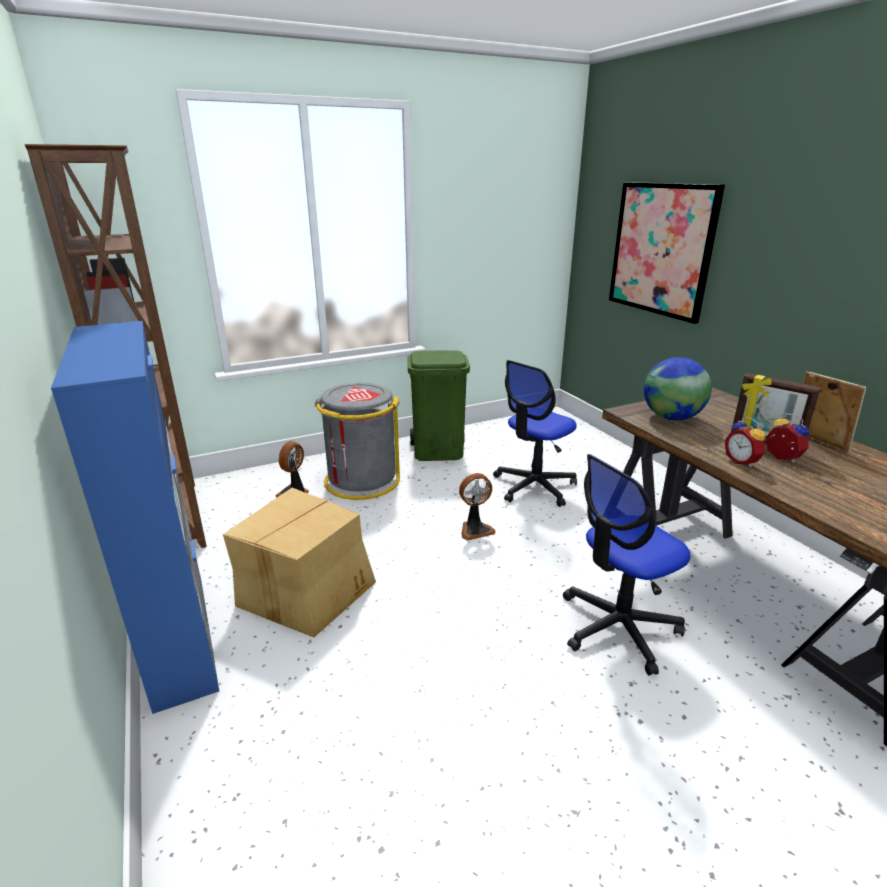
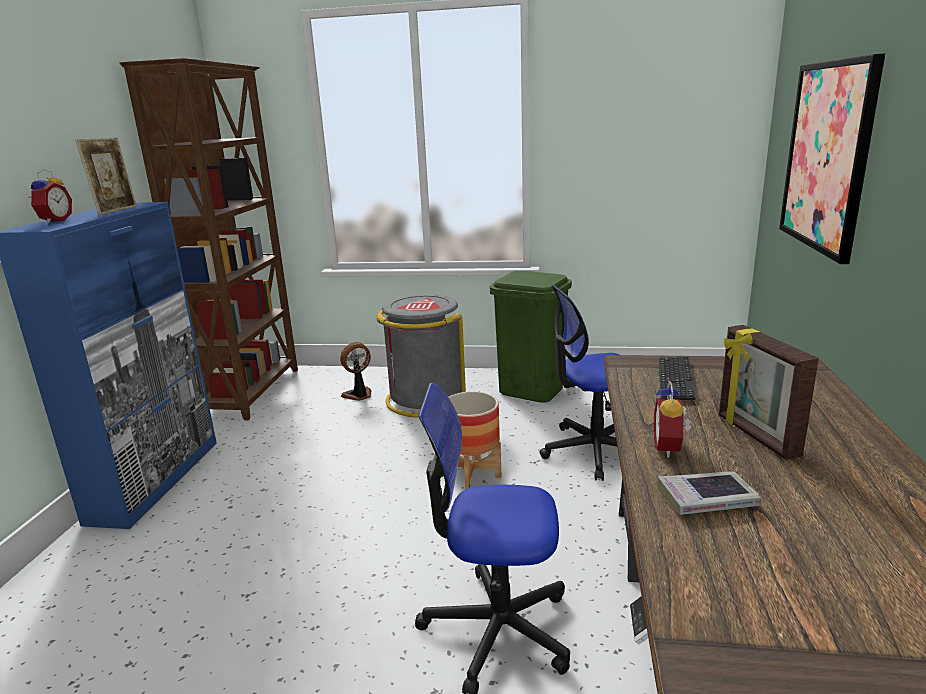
camera: 35 degrees right, 5 degrees down
(306, 590) = (271, 477): cardboard box -> none
(475, 529) = (473, 474): fan -> planter
(671, 418) = (675, 380): globe -> keyboard
(780, 458) = (739, 460): alarm clock -> alarm clock (54, 221)
(805, 485) = (706, 499): none -> book
(817, 441) = (854, 456): picture frame -> picture frame (116, 211)

